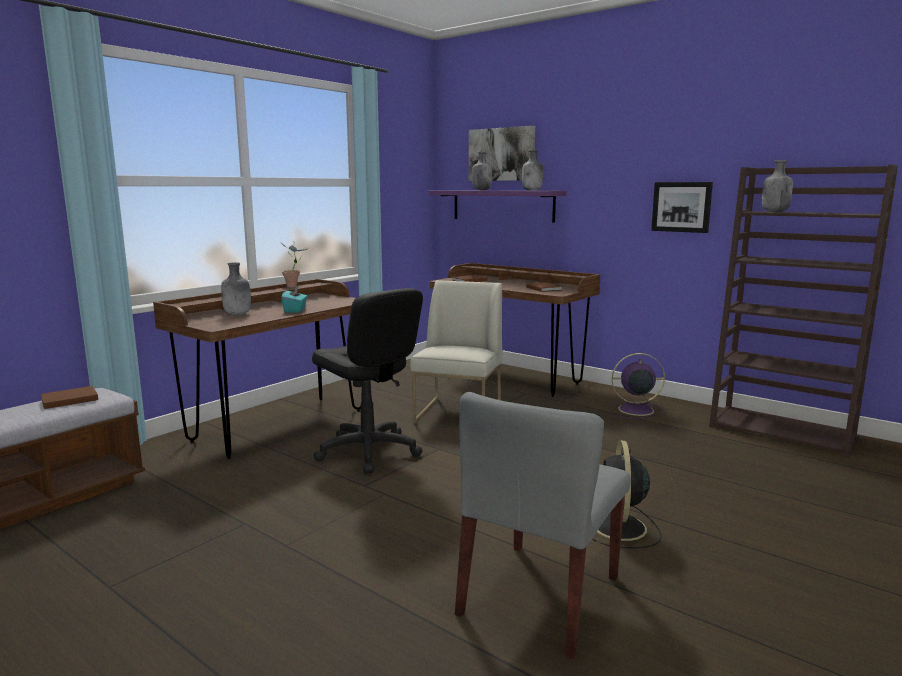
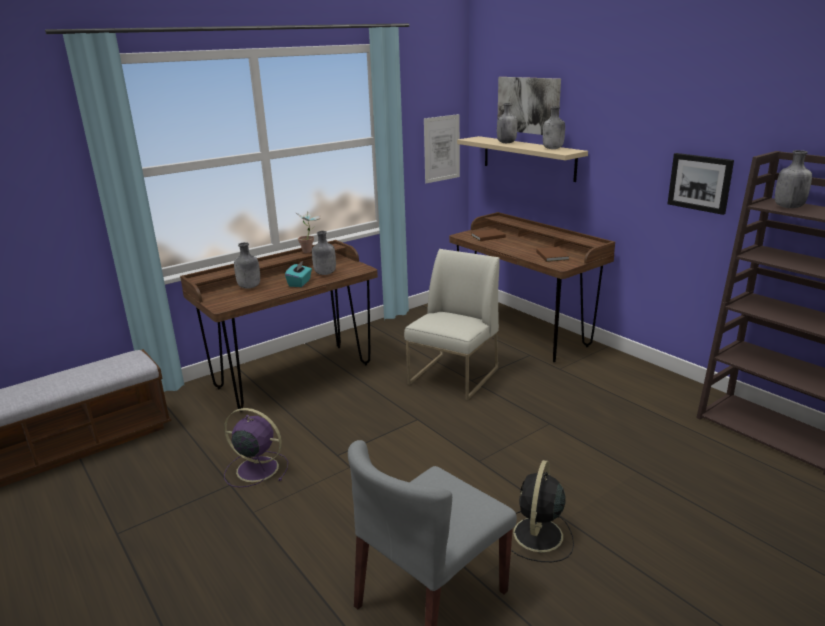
camera: 15 degrees right, 10 degrees up
(68, 399) = (108, 365): brown book -> none
(318, 304) = (325, 274): none -> grey bottle
(368, 451) = (355, 415): black office chair -> none
(412, 200) = (441, 148): none -> picture
(502, 205) = (528, 158): purple shelf -> beige shelf
(634, 410) = (628, 387): purple fan -> purple fan (255, 469)

